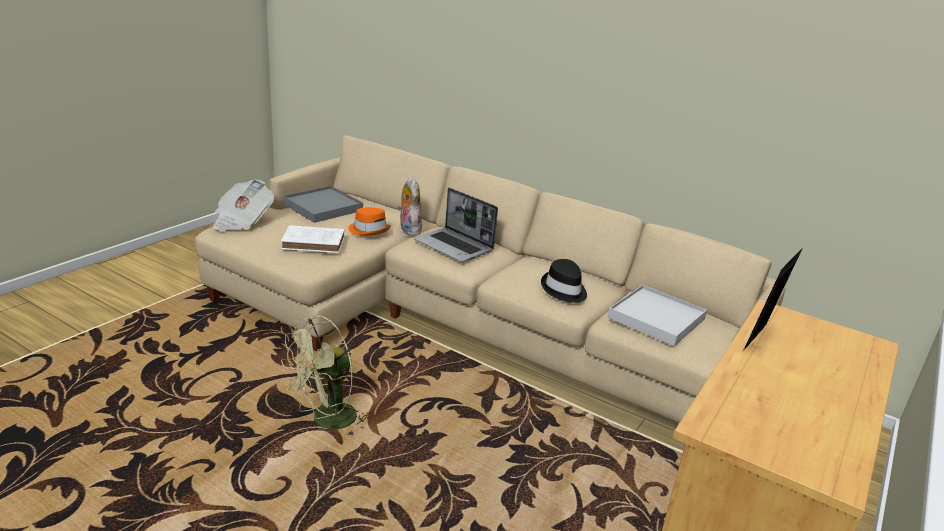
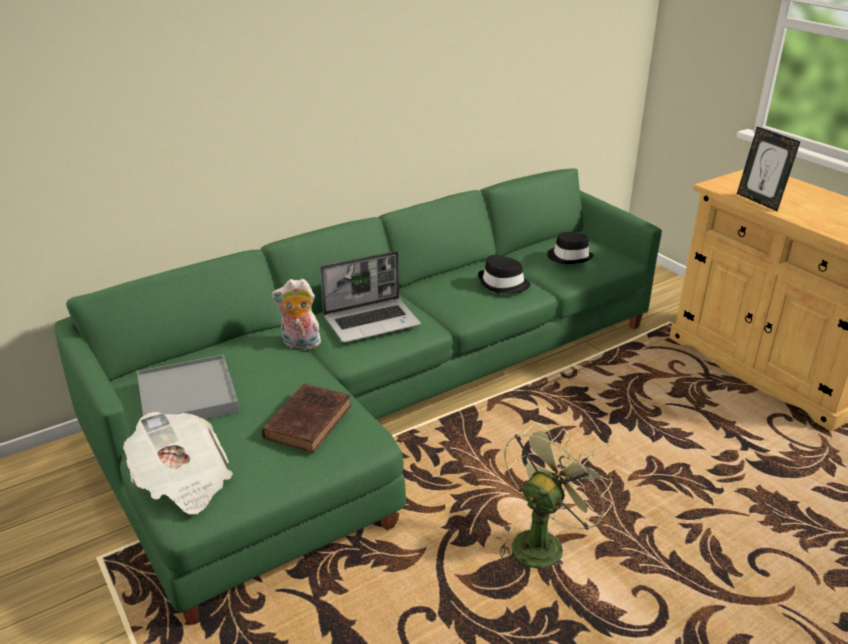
camera: 65 degrees left, 5 degrees up
(315, 243) = (309, 420): white book -> brown book
(327, 422) = (541, 541): green fan -> green fan turned 120 degrees counterclockwise
(369, 230) = (291, 371): orange hat -> none
(455, 320) = (376, 402): beige sofa -> green sofa
(656, 318) = (569, 257): white tray -> black hat

